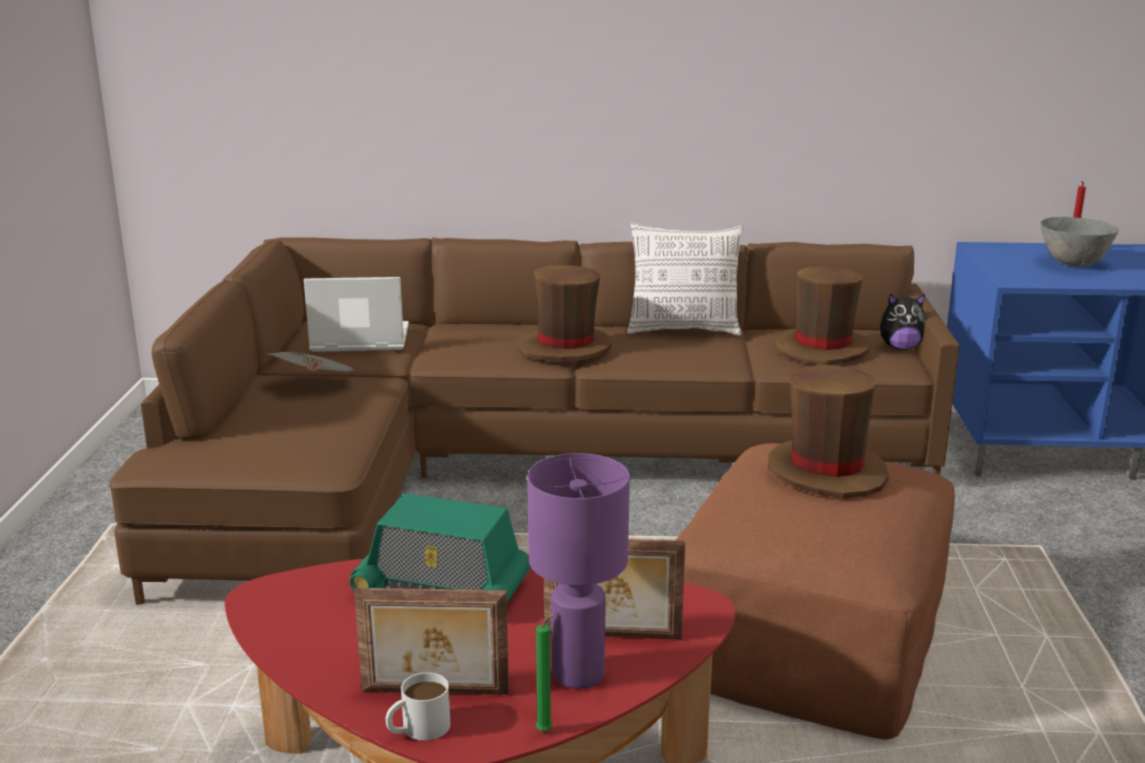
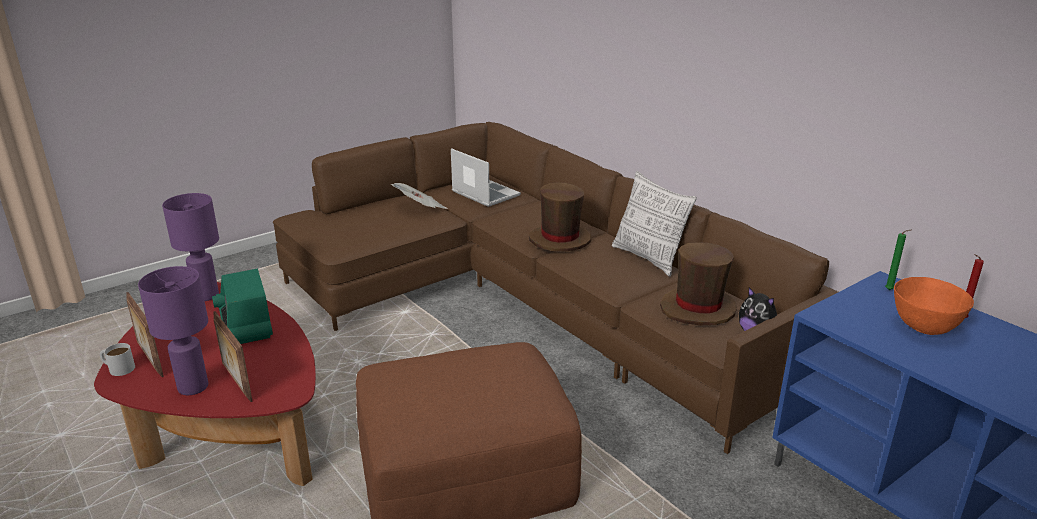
camera: 50 degrees right, 5 degrees up
(293, 598) = (205, 296): none -> purple table lamp
(547, 731) = (137, 399): green candle -> green candle (890, 290)
(826, 471) = (488, 372): brown hat -> none
(1074, 264) = (925, 328): grey bowl -> orange bowl

